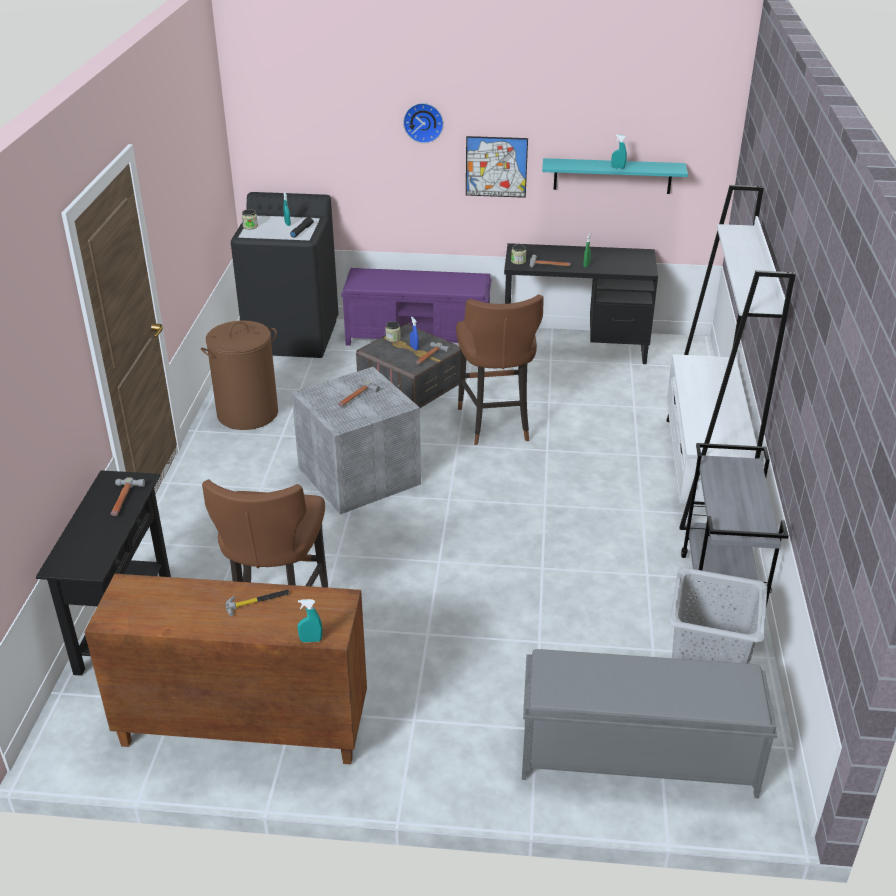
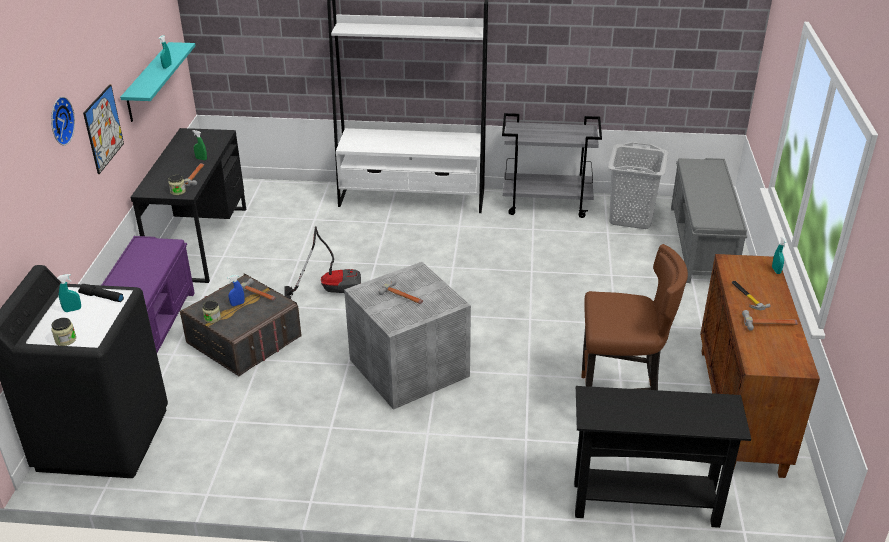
camera: 90 degrees left, 0 degrees up
(123, 500) = (624, 402): hammer -> hammer (770, 324)
(247, 414) = (281, 459): brown laundry basket -> none
(495, 424) = (330, 289): brown stool -> vacuum cleaner

